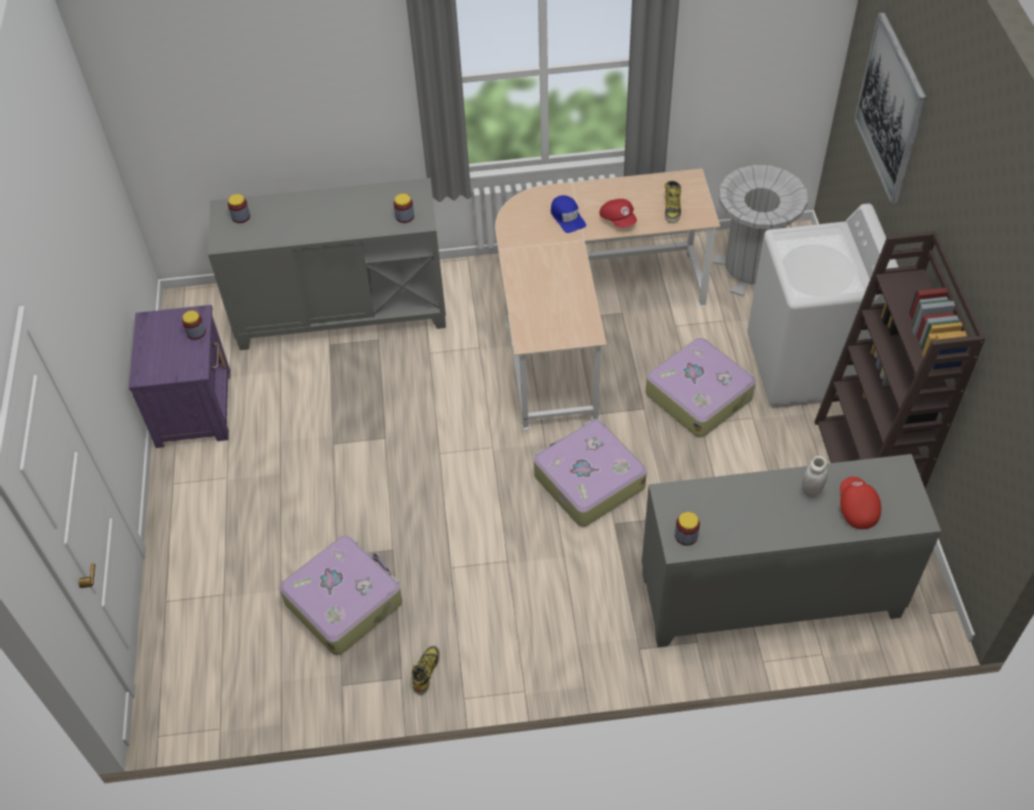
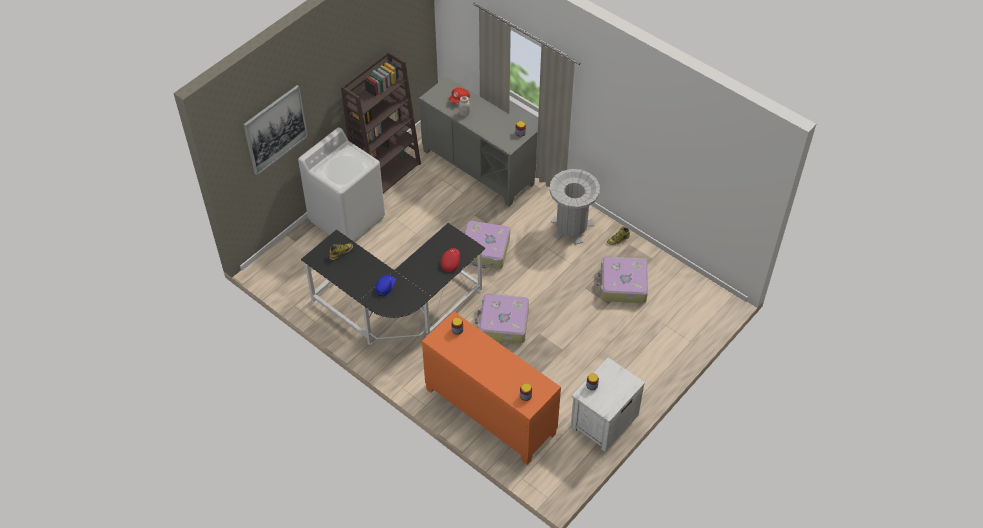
camera: 135 degrees left, 0 degrees up
(195, 407) = (603, 421): purple nightstand -> white nightstand
(342, 312) = (489, 412): grey cabinet -> orange cabinet
(585, 322) = (398, 310): beige desk -> black desk
(618, 219) = (368, 266): red cap -> red cap (450, 262)
(699, 395) = (401, 243): suitcase -> suitcase (503, 323)
(750, 269) = (301, 272): grey trash can -> grey trash can (571, 227)

